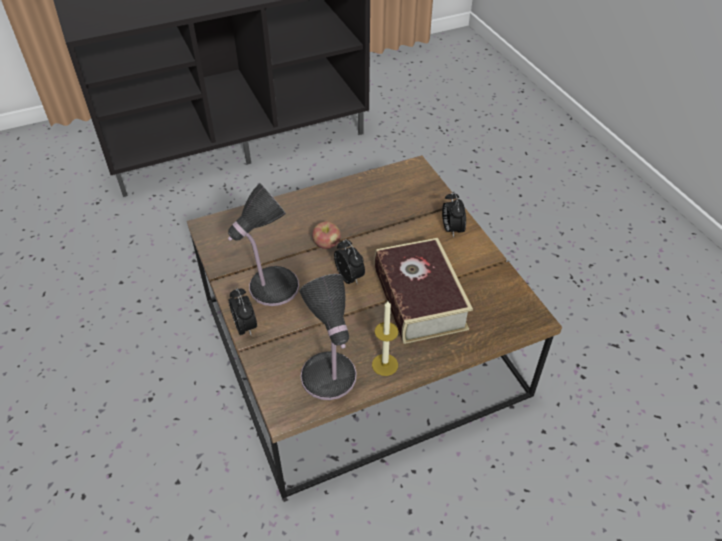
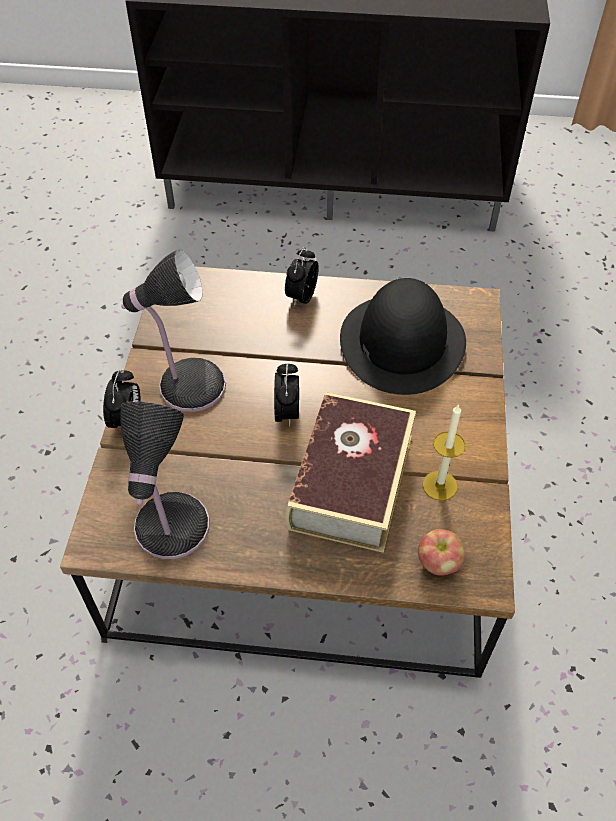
camera: 30 degrees right, 5 degrees up
(327, 244) = (291, 359): apple -> apple (438, 563)
(385, 364) = (246, 545): candle -> candle (439, 485)
(388, 207) = (402, 342): none -> black hat
(451, 229) = (463, 406): alarm clock -> alarm clock (301, 297)

